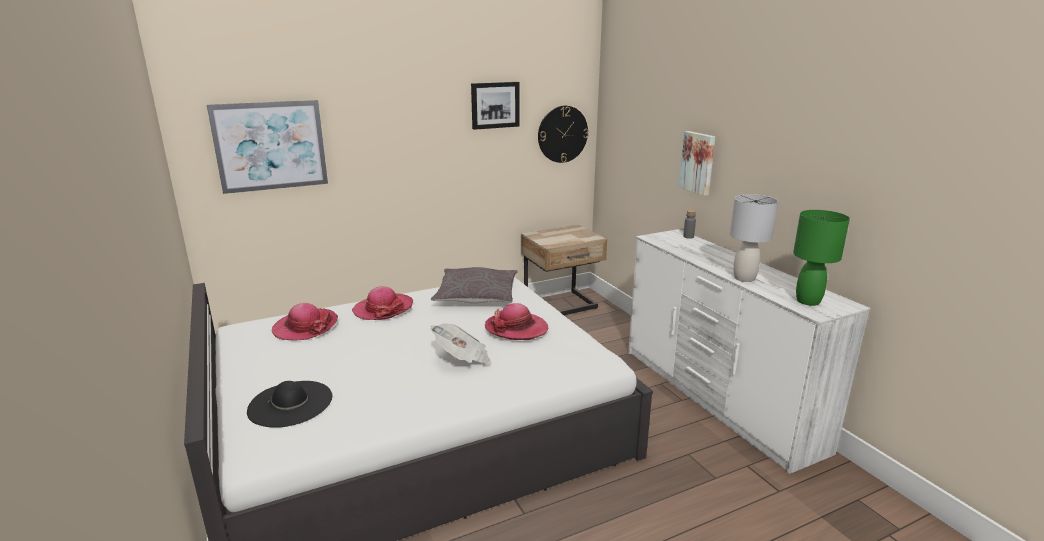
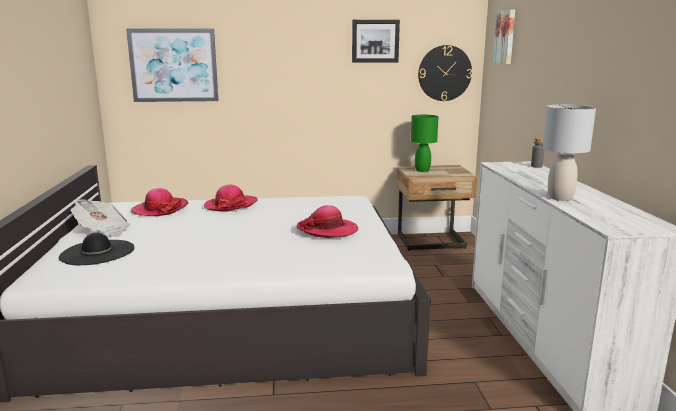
camera: 20 degrees right, 5 degrees down
(463, 358) = (259, 243): newspaper -> newspaper (103, 231)
(476, 295) = (317, 205): grey pillow -> none
(698, 162) = (553, 88): picture -> picture (506, 37)
(808, 301) = (616, 220): green table lamp -> green table lamp (422, 170)

